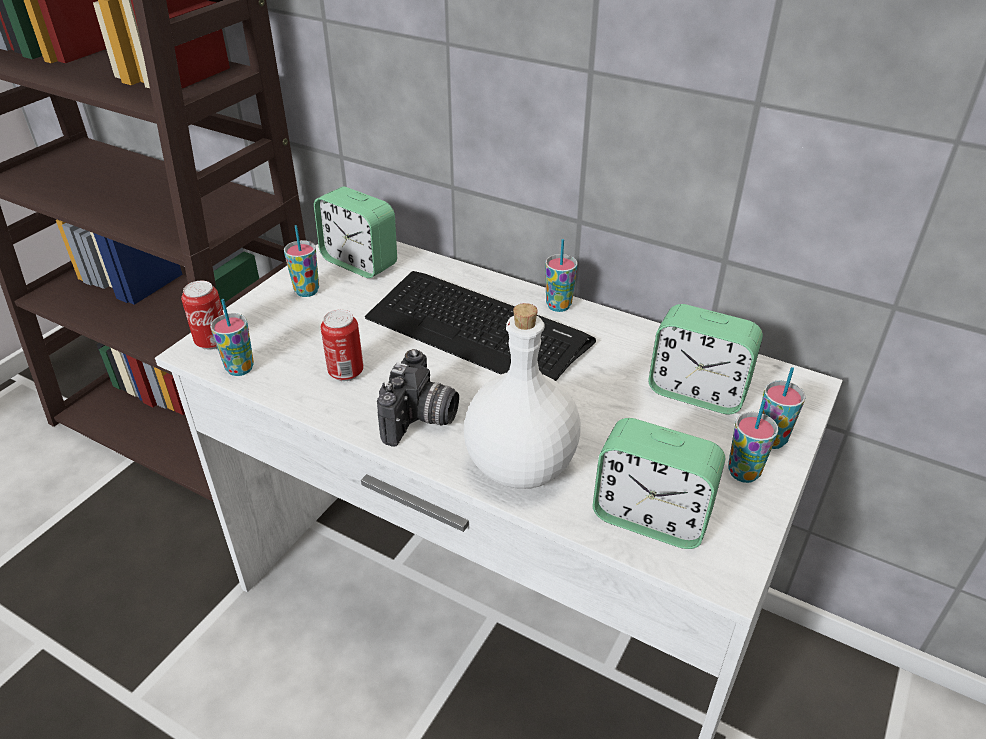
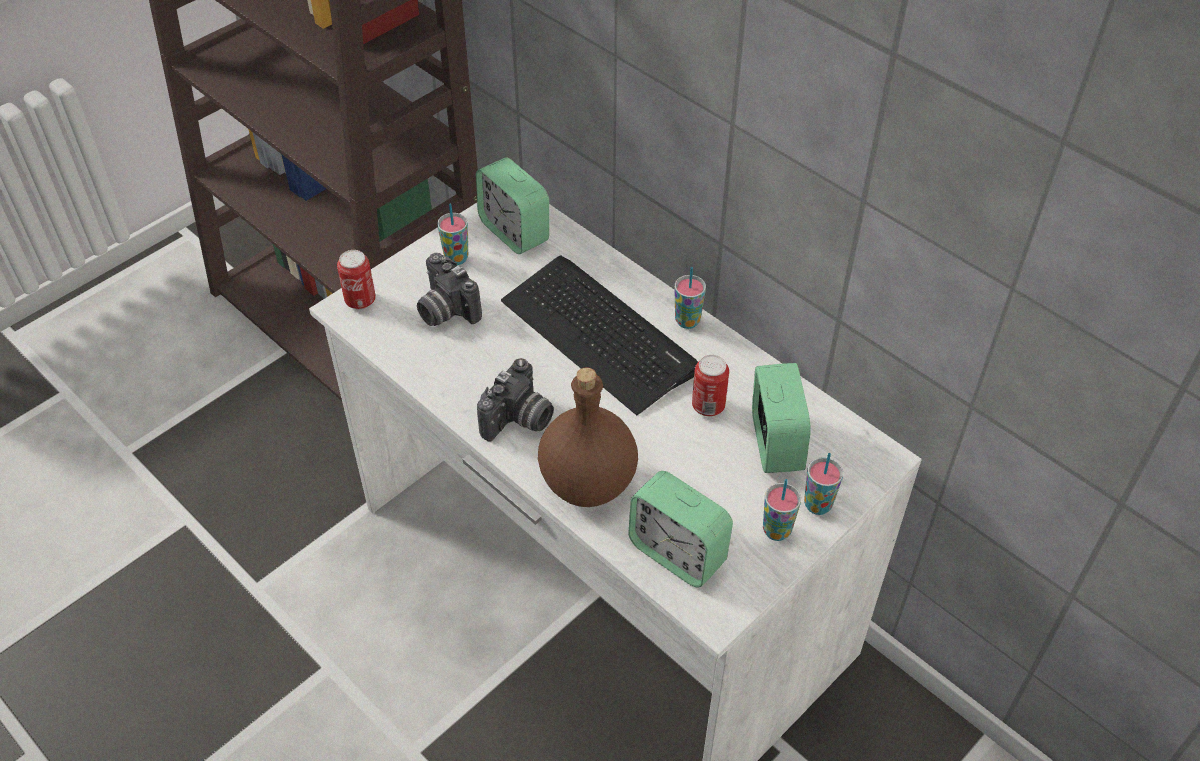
camera: 15 degrees right, 10 degrees up
(240, 368) = (378, 335): cup -> none
(307, 336) = (445, 310): none -> camera
(346, 372) = (468, 358): can -> can (708, 406)
(519, 467) = (586, 484): white bottle -> brown bottle
(697, 392) = (775, 443): alarm clock -> alarm clock turned 135 degrees counterclockwise

